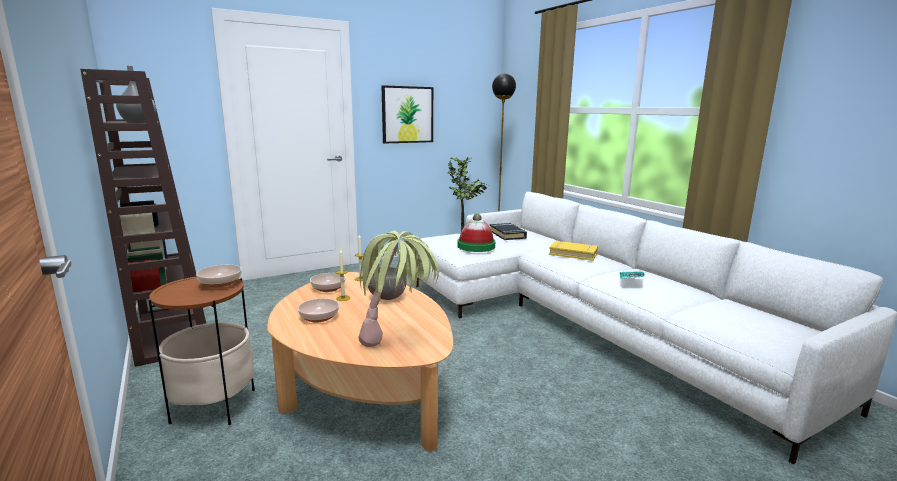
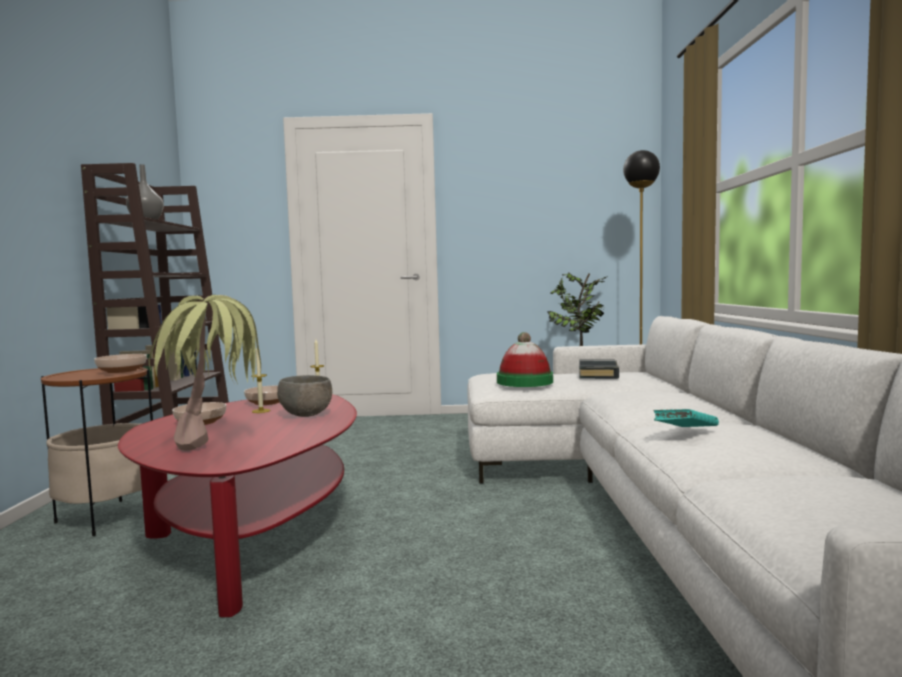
camera: 30 degrees right, 10 degrees down
(363, 388) = (257, 532): beige coffee table -> red coffee table
(407, 114) = (511, 221): picture -> none
(573, 254) = (656, 397): yellow book -> none

